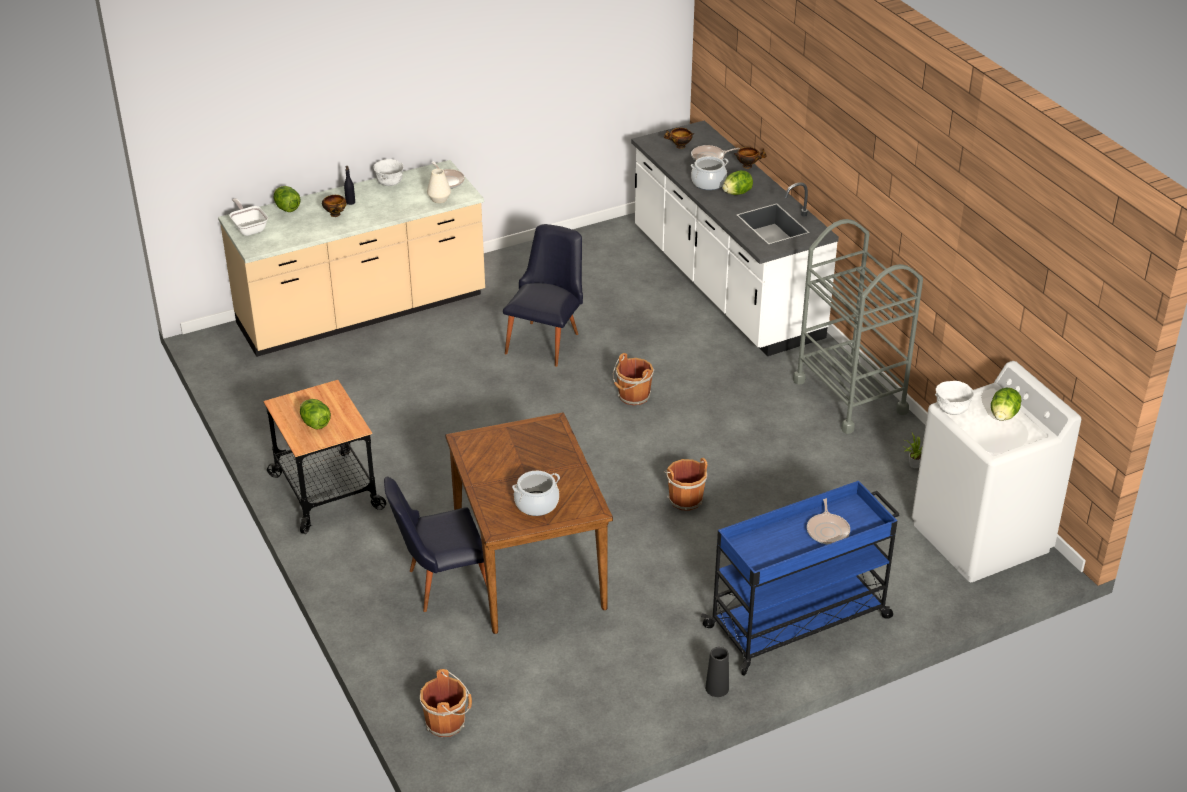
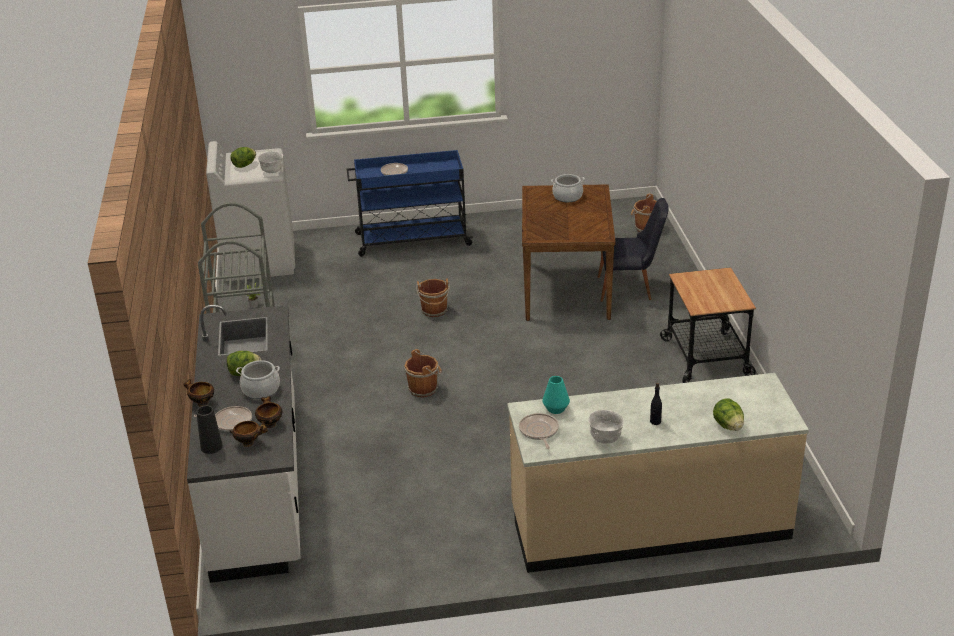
camera: 160 degrees left, 5 degrees down
(249, 228) = (771, 407): frying pan -> none
(315, 423) = (713, 285): lettuce -> none
(336, 215) = (674, 408): bowl -> bowl (270, 424)
(439, 199) = (556, 409): white vase -> turquoise vase
(547, 339) = (470, 456): black chair -> none
(717, 688) = (482, 220): black vase -> black vase (211, 447)

